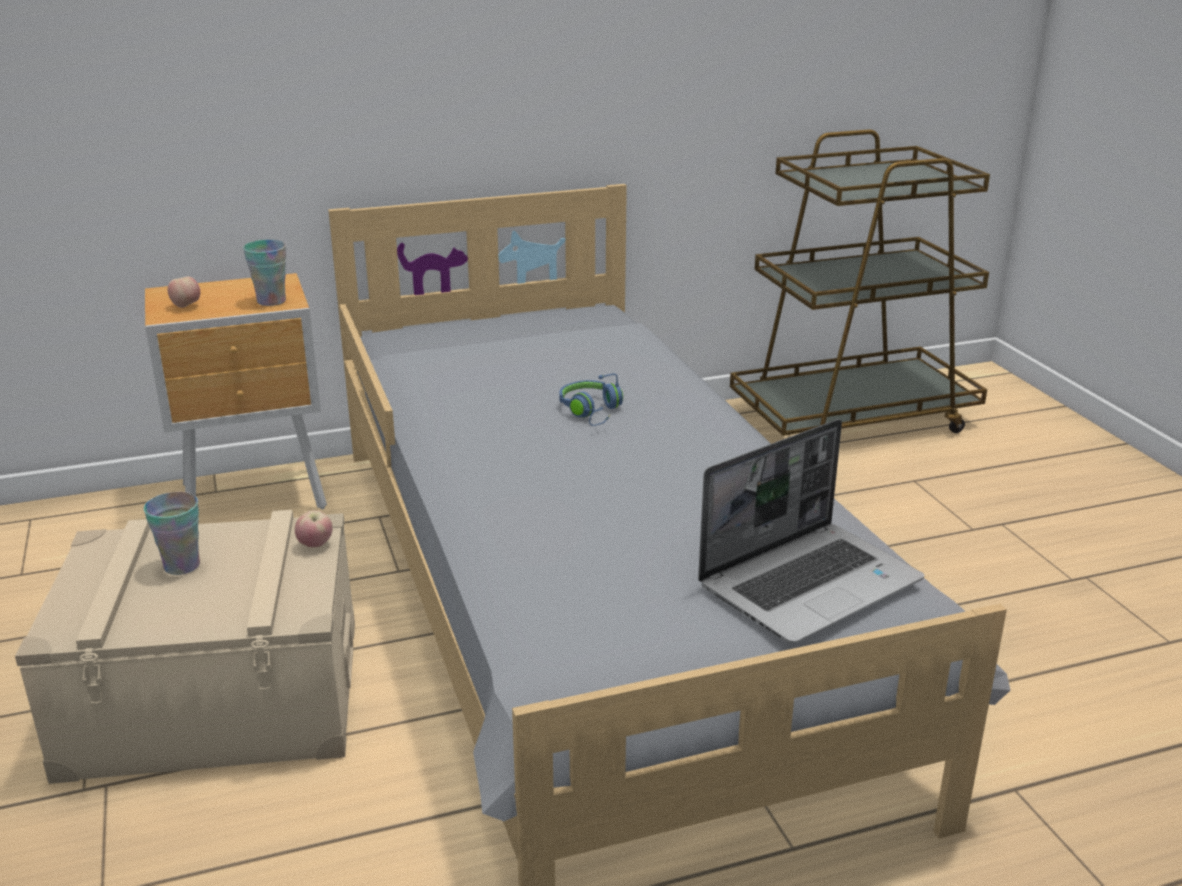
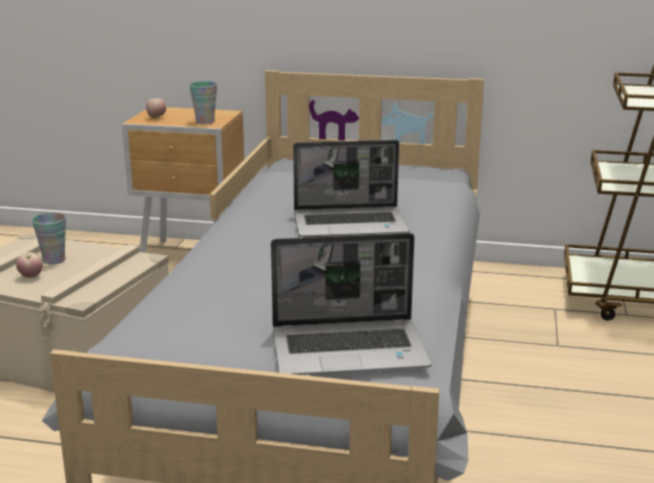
camera: 30 degrees right, 5 degrees down
(315, 545) = (132, 267): apple -> apple (31, 277)
(592, 412) = (351, 224): blue headphones -> laptop

